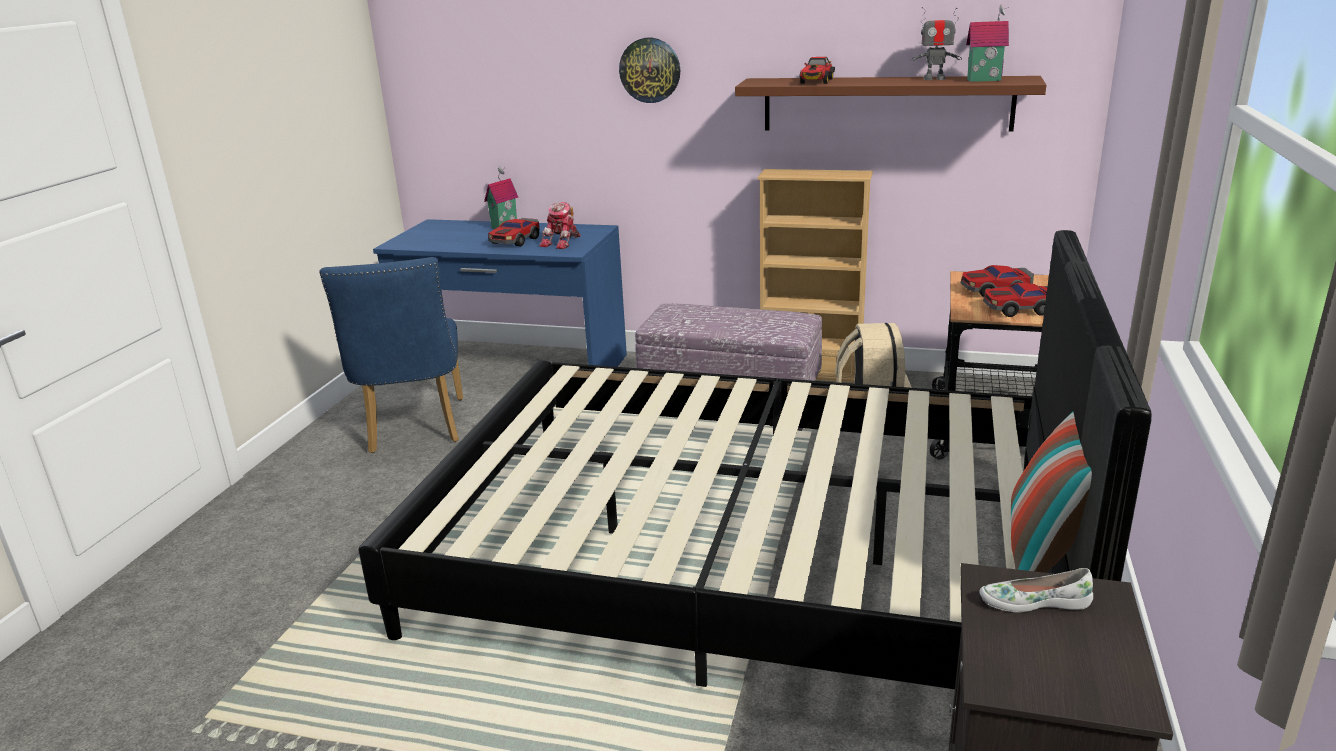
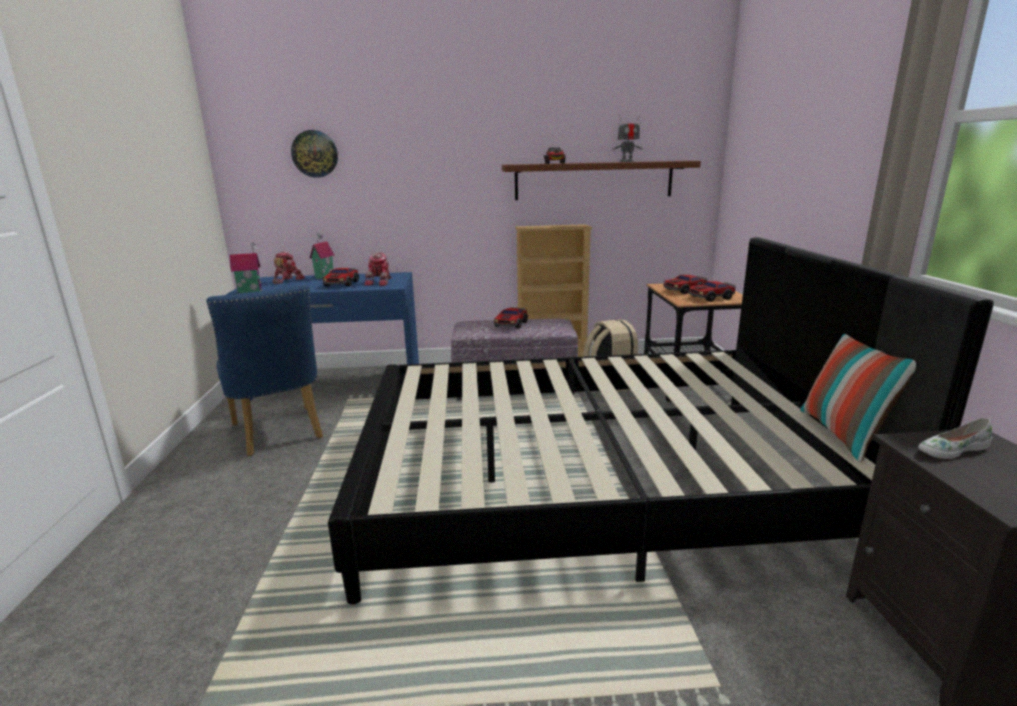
camera: 20 degrees left, 5 degrees down
(457, 229) = (287, 280): none -> toy robot
(650, 70) = (433, 159): wall clock -> wall clock (315, 154)
(726, 316) = (511, 324): none -> toy car
(983, 80) = (658, 161): toy house -> toy house (250, 291)

